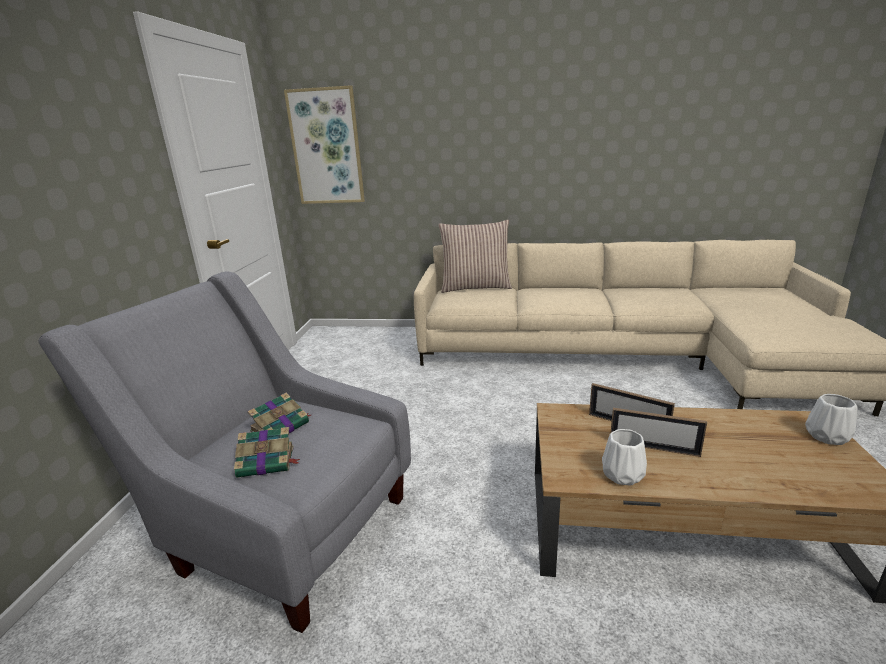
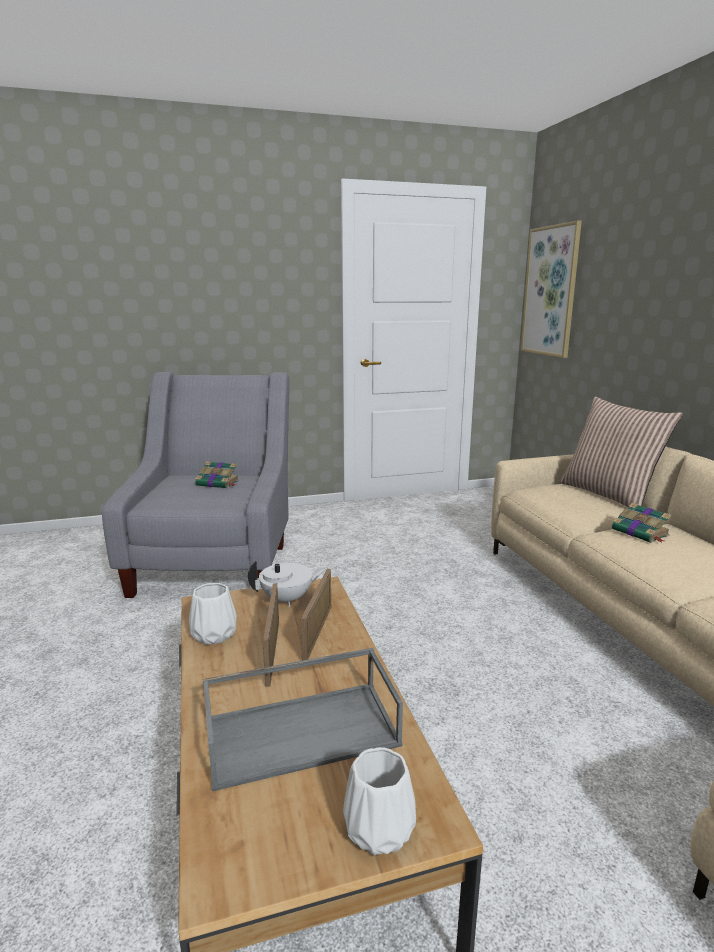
camera: 65 degrees right, 5 degrees down
(267, 462) = (174, 490): book -> book (641, 533)
(570, 430) = (287, 599): none -> white teapot
(749, 448) = (303, 730): none -> grey tray

